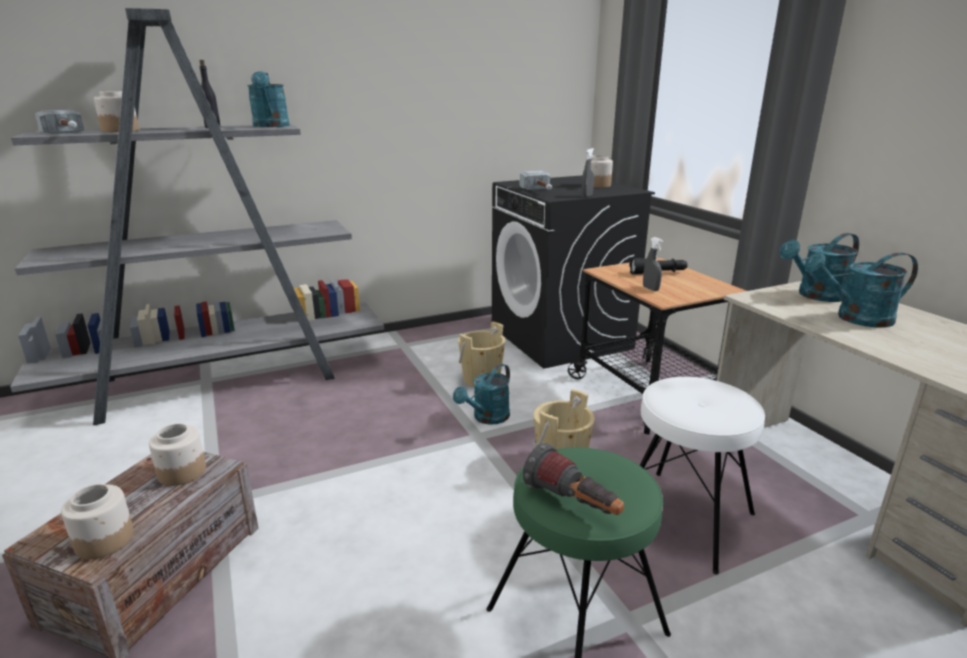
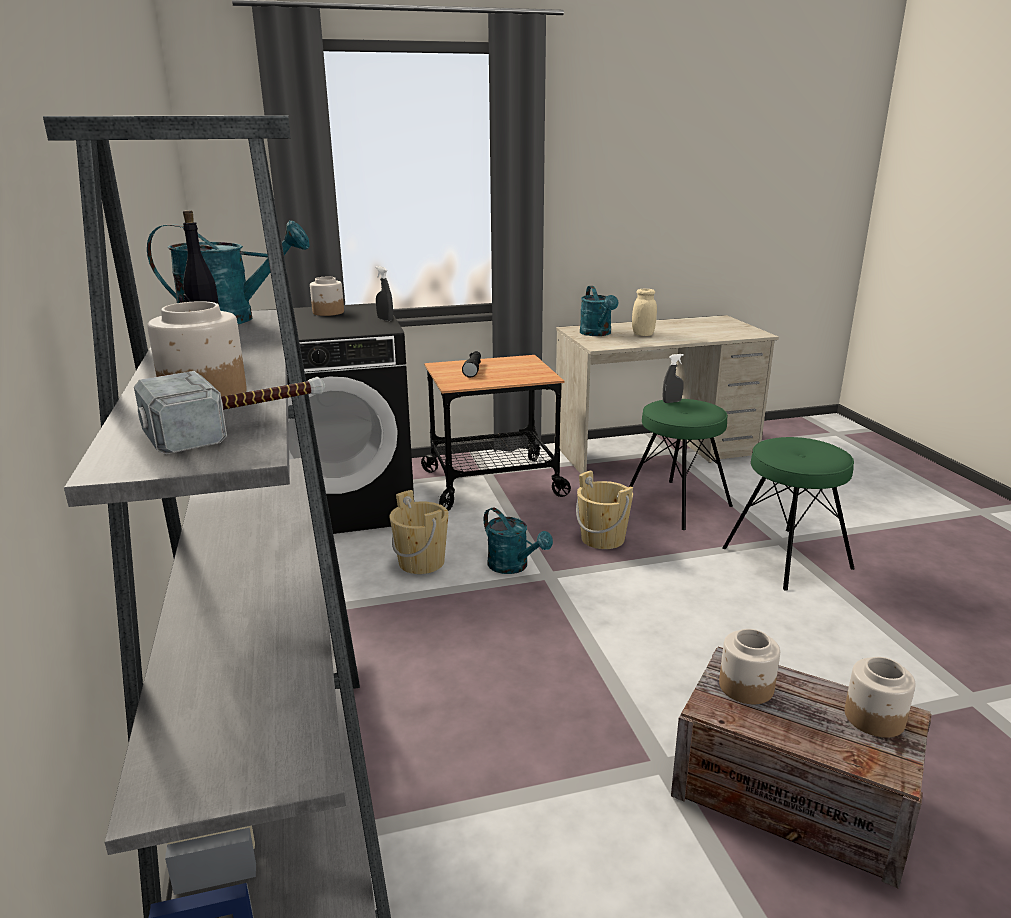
camera: 80 degrees left, 0 degrees up
(539, 191) = (336, 330): hammer -> none
(573, 504) = (827, 456): flashlight -> none
(650, 289) = (516, 377): grey spray bottle -> grey spray bottle (672, 402)
(683, 518) = (676, 504): white stool -> green stool
(855, 318) = (643, 334): turquoise watering can -> beige jar

